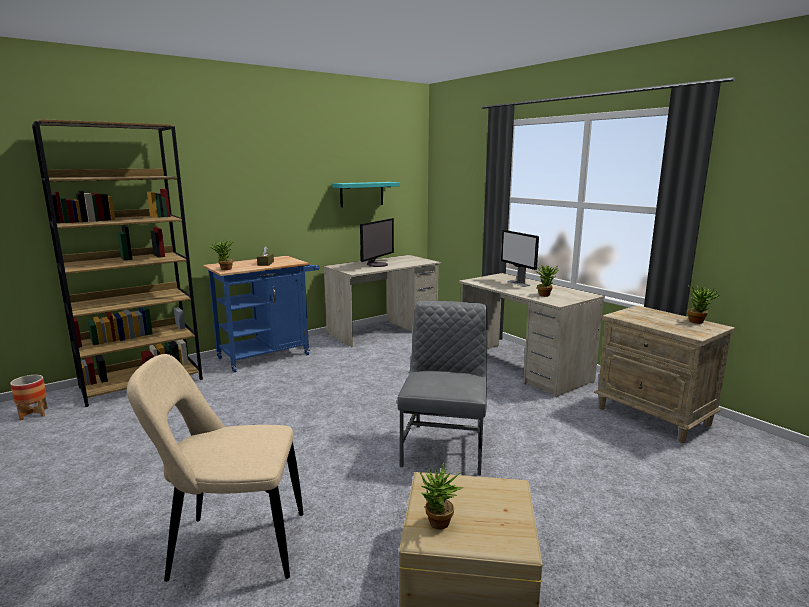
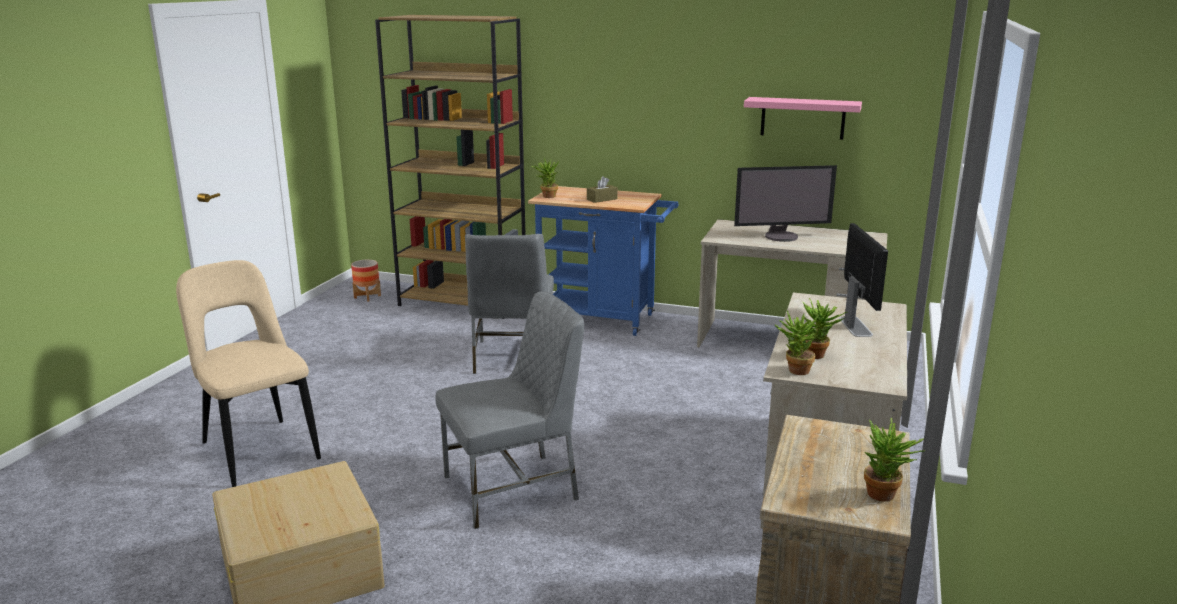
camera: 55 degrees right, 5 degrees up
(267, 395) = (511, 358): none -> grey chair
(361, 194) = (802, 118): turquoise shelf -> pink shelf
(438, 525) = (257, 497): potted plant -> potted plant (795, 371)
(518, 283) = (855, 326): monitor -> monitor turned 150 degrees clockwise

